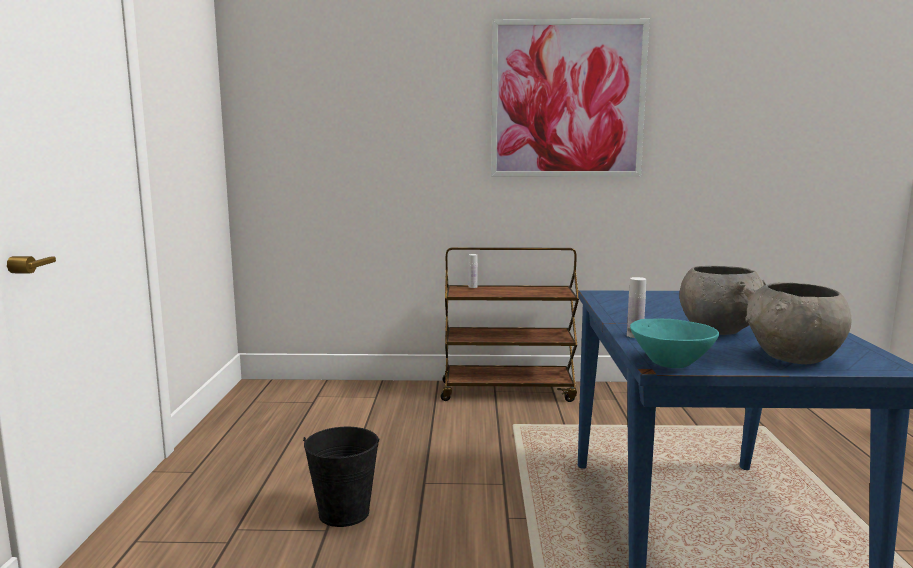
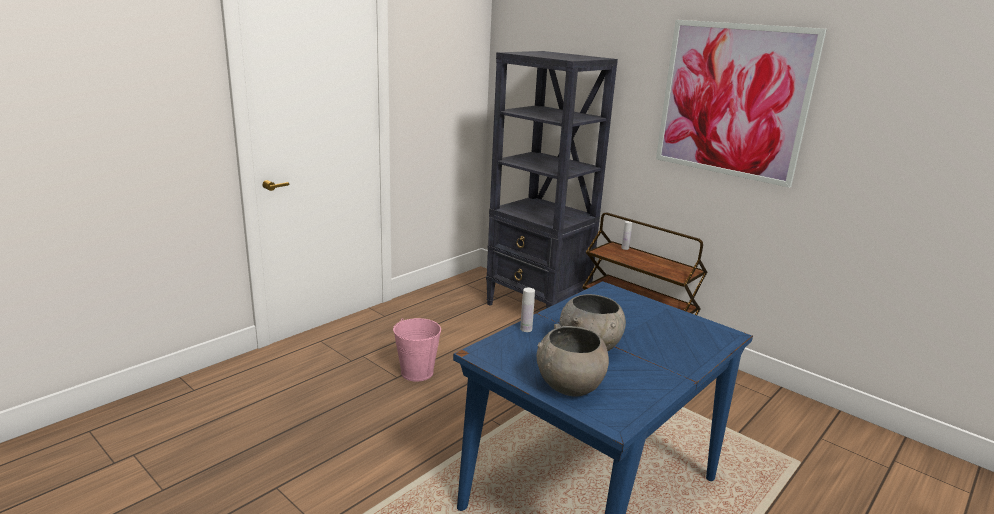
camera: 40 degrees right, 10 degrees up
(344, 512) = (417, 372): black bucket -> pink bucket
(374, 397) = (537, 308): none -> black bookcase
(670, 363) = (489, 354): turquoise bowl -> none

